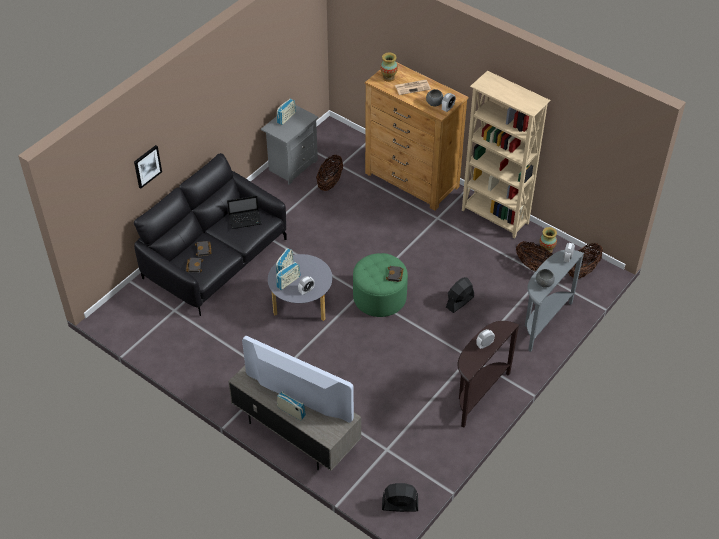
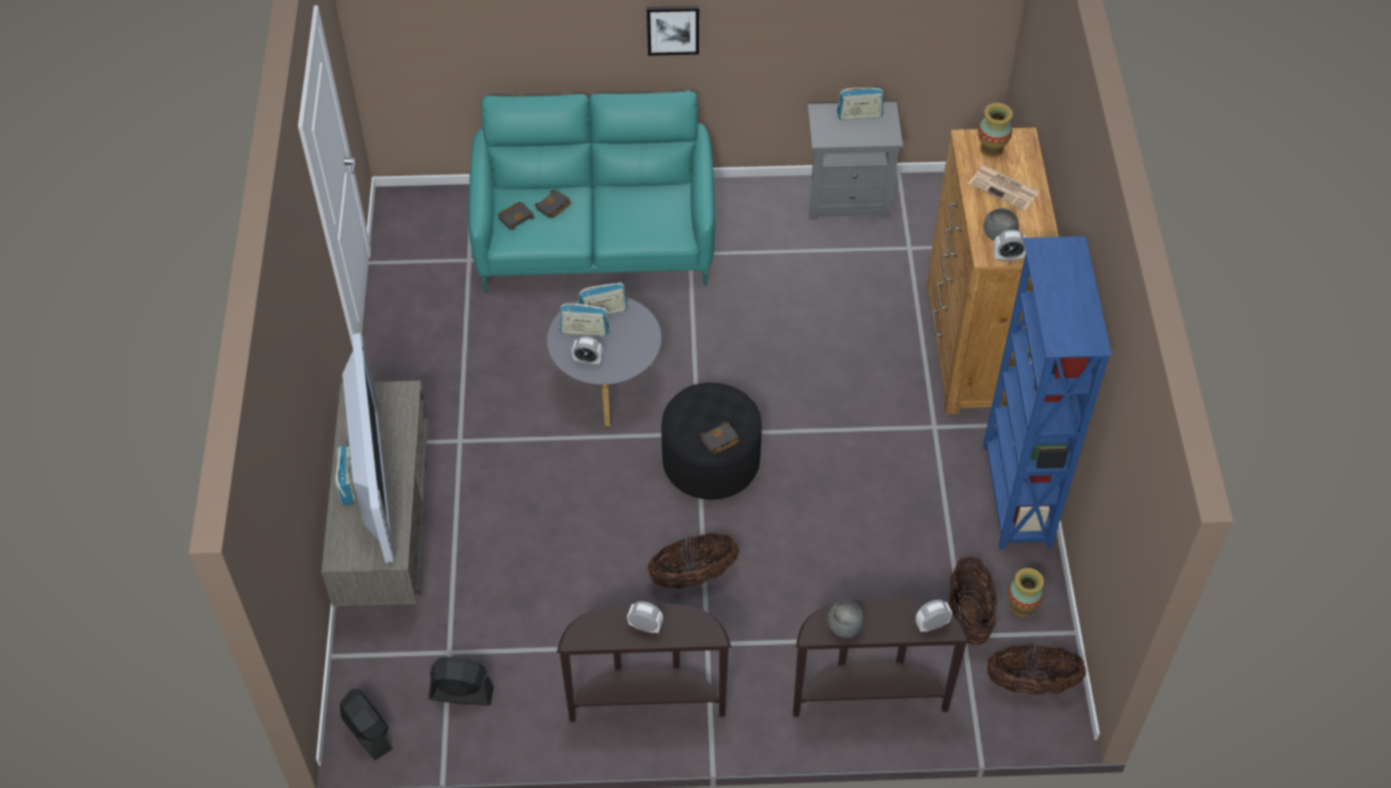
camera: 50 degrees right, 5 degrees up
(147, 166) = (536, 30): picture -> picture (673, 29)
(215, 259) = (595, 238): black sofa -> turquoise sofa
(246, 219) = (651, 210): laptop -> none
(330, 182) = (863, 259): basket -> basket (693, 576)
(379, 297) = (711, 461): green ottoman -> black ottoman
(459, 302) = (799, 562): black fan -> black fan (461, 693)
(495, 217) = (1015, 497): beige bookcase -> blue bookcase
(542, 322) = (868, 695): grey console table -> brown console table

